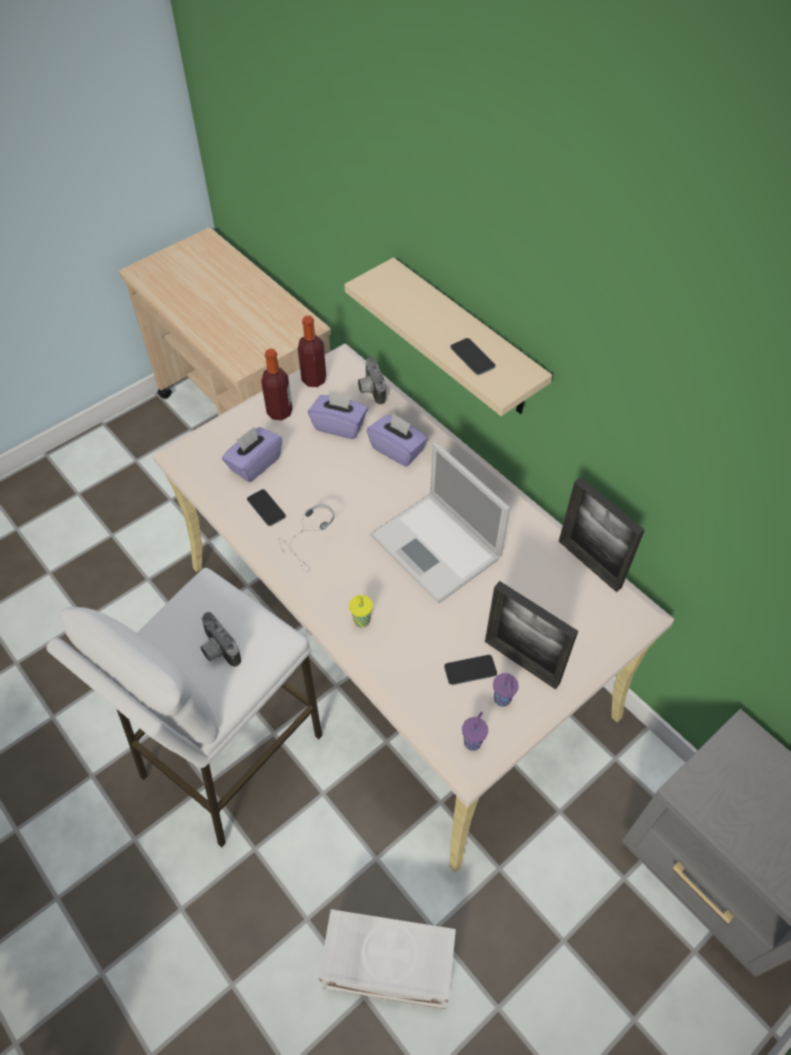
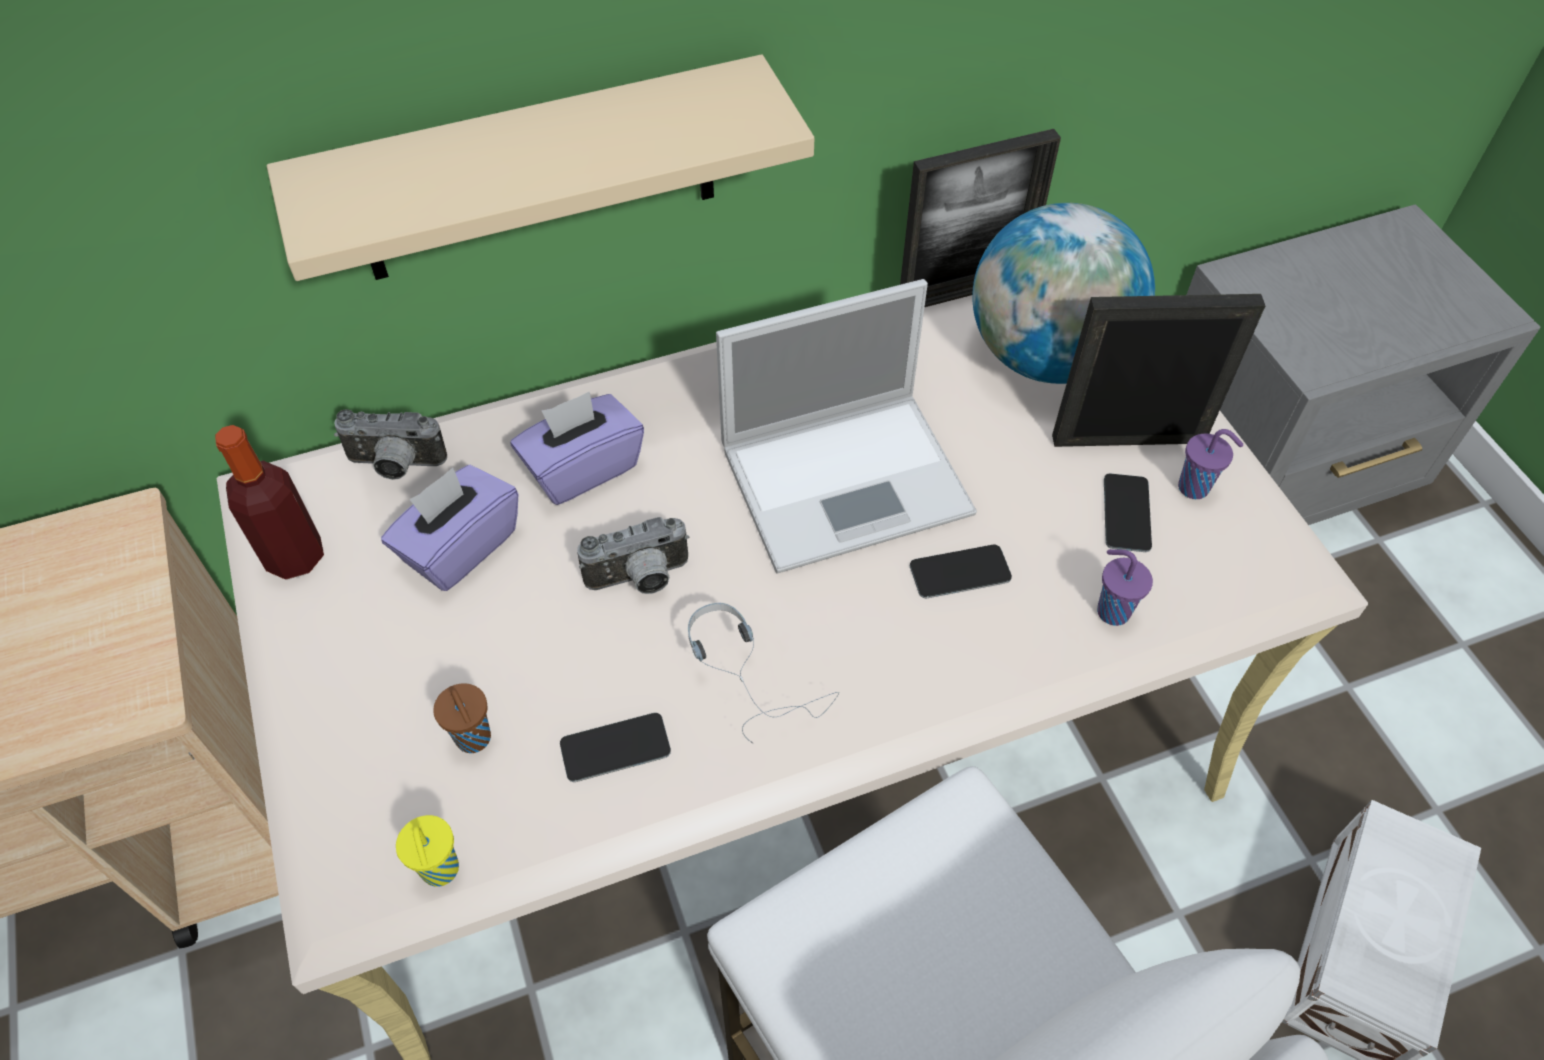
camera: 70 degrees left, 0 degrees up
(217, 650) = (962, 947): camera -> camera (640, 580)
(254, 464) = (474, 740): purple tissue box -> brown cup
(279, 412) = (349, 649): bottle -> none
(360, 621) = (974, 650): yellow cup -> yellow cup (440, 871)
(472, 357) = (656, 134): phone -> phone (960, 572)
(473, 741) = (1266, 554): purple cup -> purple cup (1111, 610)
(521, 662) = (1128, 439): picture frame -> picture frame turned 150 degrees counterclockwise
(562, 612) = (1046, 356): none -> globe

